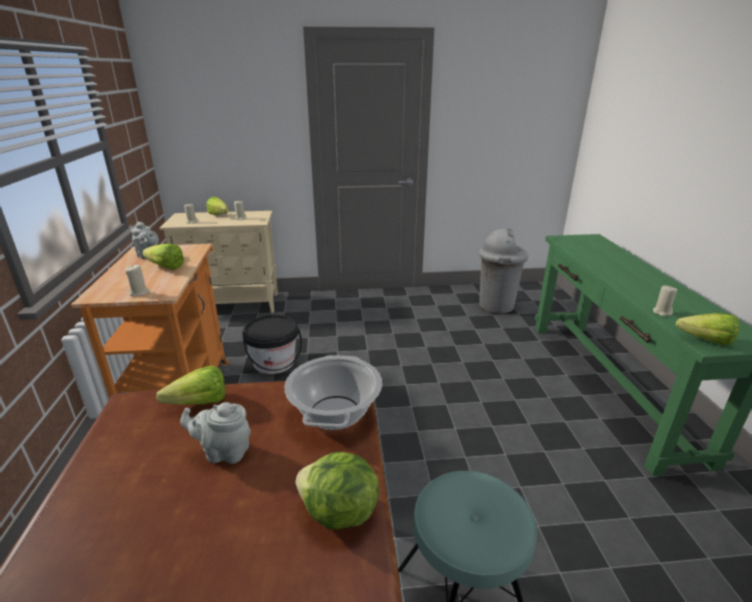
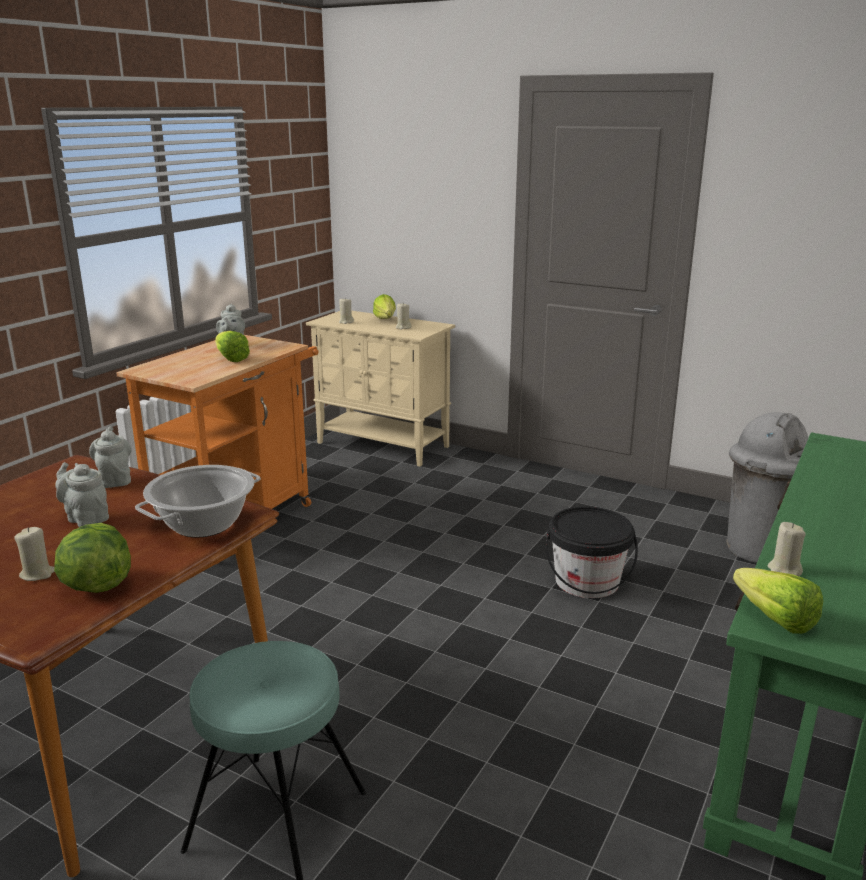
camera: 35 degrees right, 5 degrees down
(139, 293) = (176, 375): beige candle -> beige candle (38, 574)
(194, 404) = (115, 480): lettuce -> grey teapot
(274, 362) = (359, 520): black bucket -> black bucket (587, 581)

